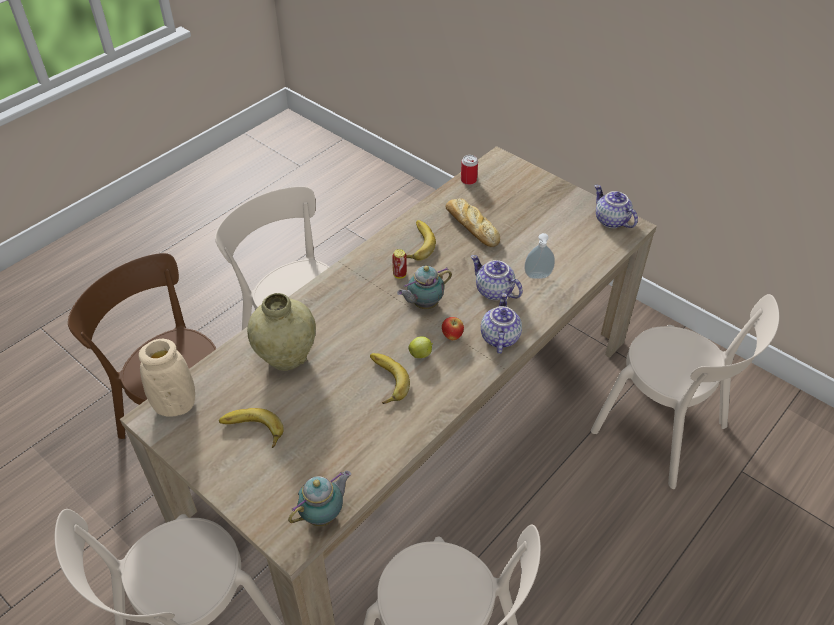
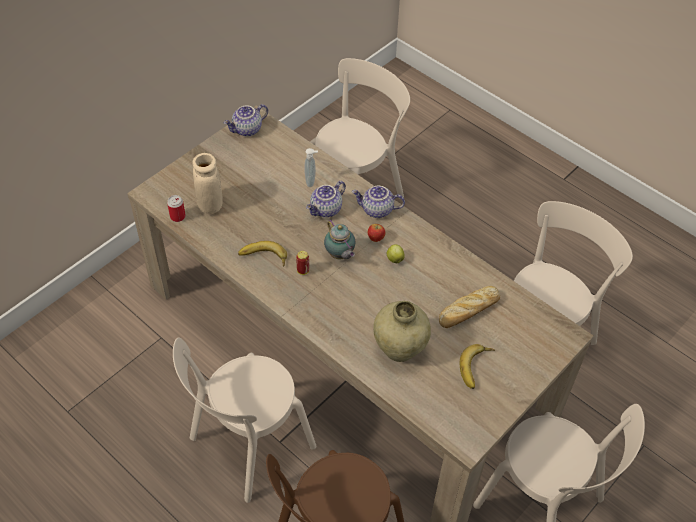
camera: 90 degrees left, 5 degrees up
(175, 405) = (454, 426): beige vase -> beige vase (210, 205)
(324, 514) = (545, 318): teapot -> none
(384, 381) = (422, 282): banana -> none
(470, 226) = (243, 219): bread -> bread (468, 311)

